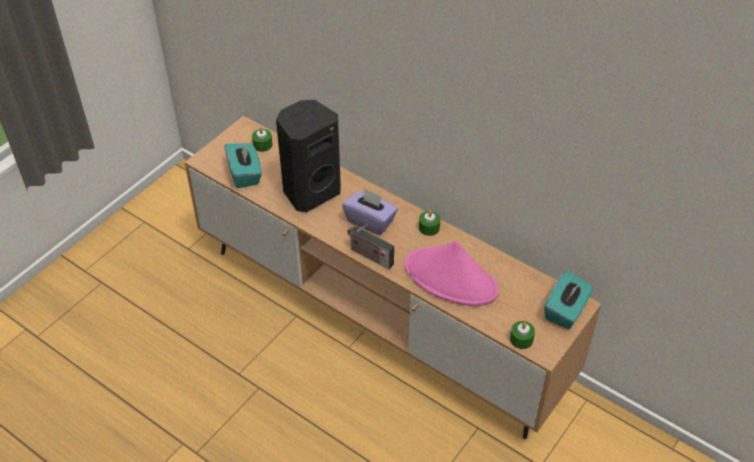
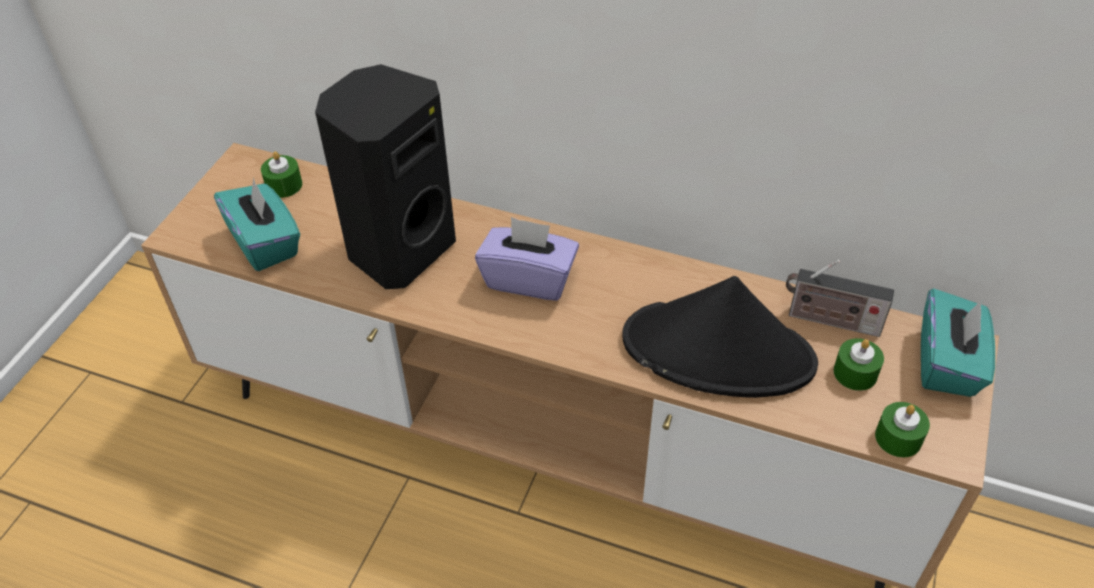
camera: 15 degrees left, 0 degrees up
(369, 256) = (551, 344): radio -> radio (829, 320)
(429, 228) = (639, 268): green candle -> green candle (855, 373)
(451, 278) = (719, 351): pink hat -> black hat

